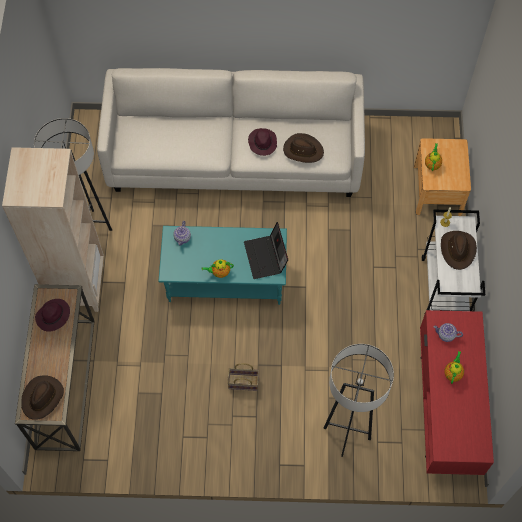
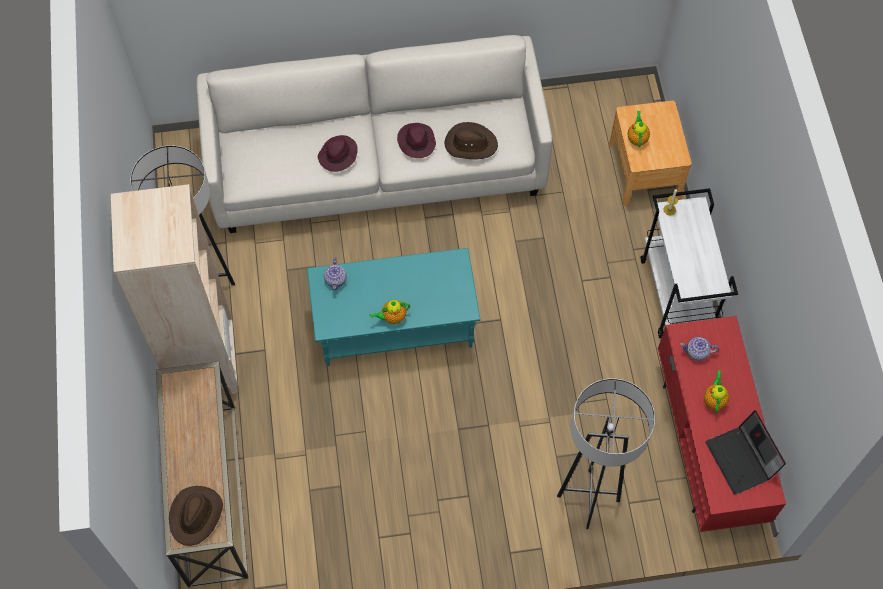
camera: 10 degrees left, 0 degrees up
(53, 316) = (189, 407): purple hat -> purple hat (338, 155)
(242, 383) = (442, 455): basket -> none
(266, 257) = (449, 289): laptop -> laptop (742, 460)
(458, 250) = (692, 242): brown hat -> none

